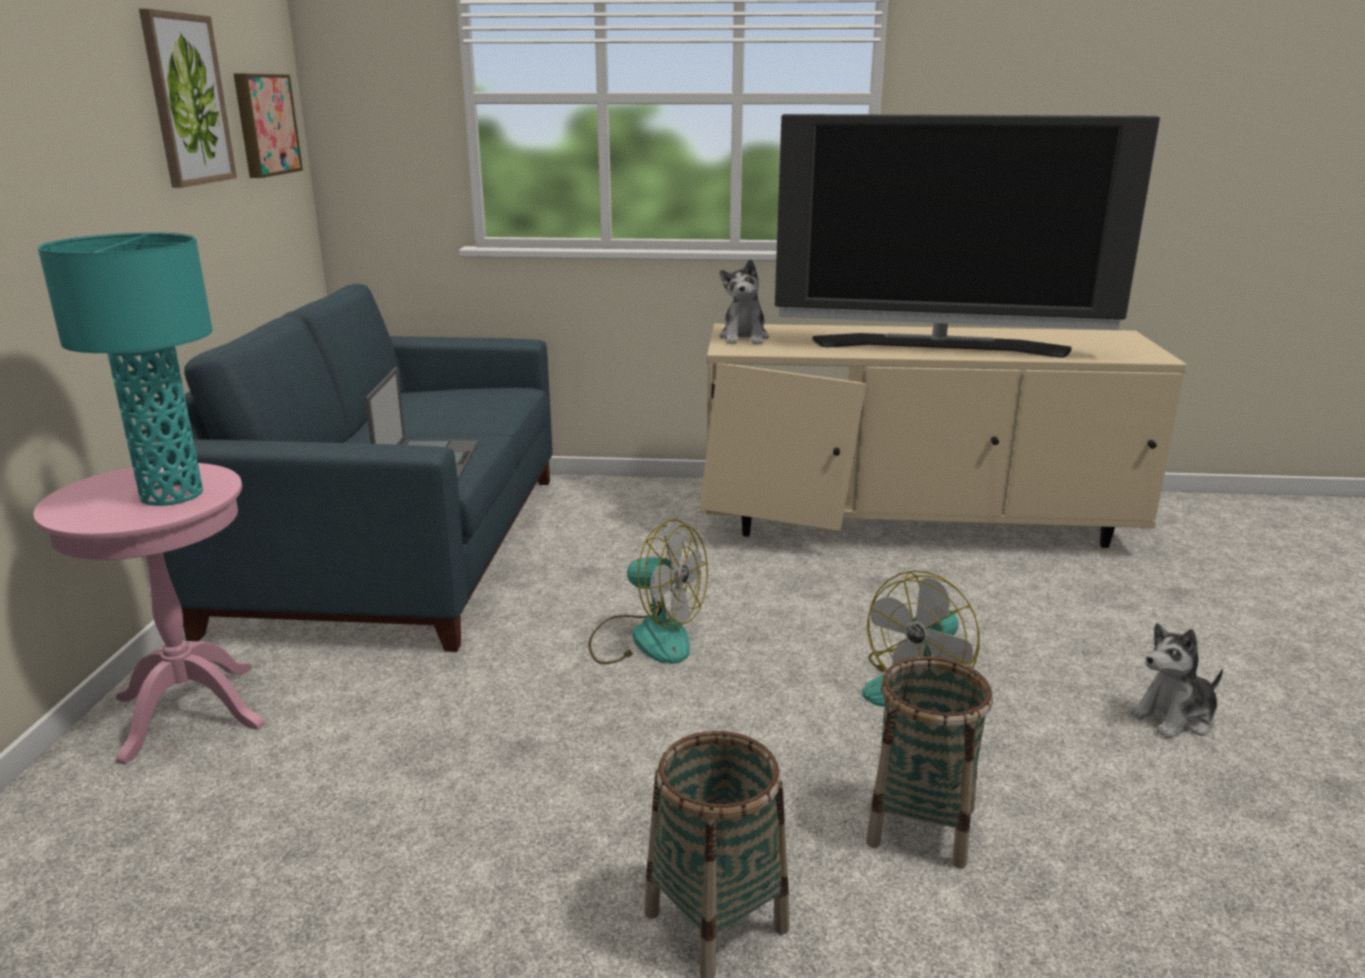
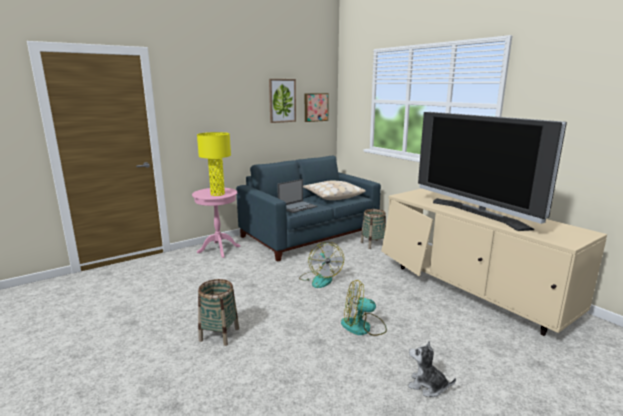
camera: 50 degrees right, 5 degrees down
(172, 495) = (217, 194): turquoise table lamp -> yellow table lamp
(441, 407) = (332, 196): none -> beige pillow
(744, 338) = (416, 194): plush toy -> none
(921, 826) = (291, 351): basket -> basket (373, 244)

